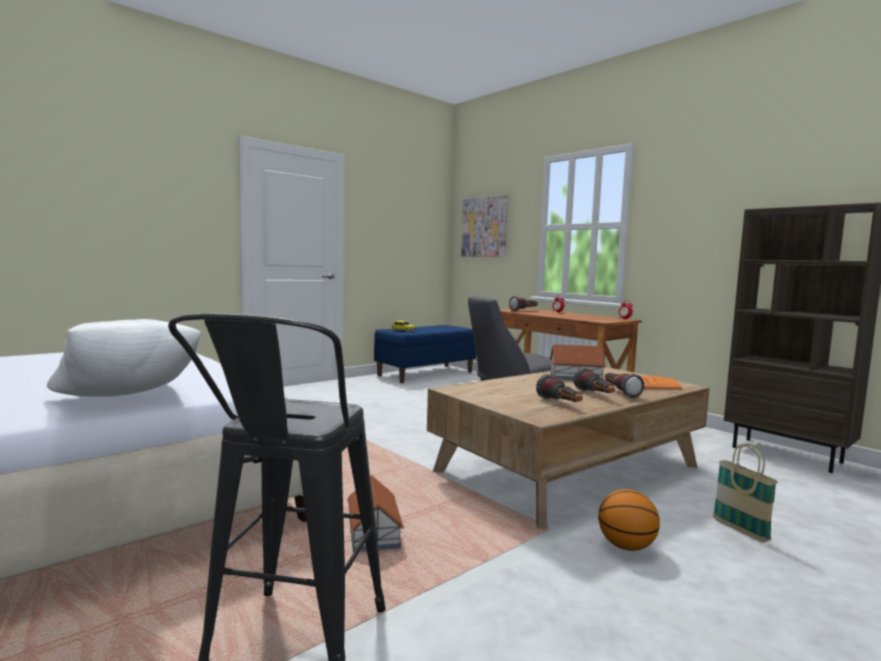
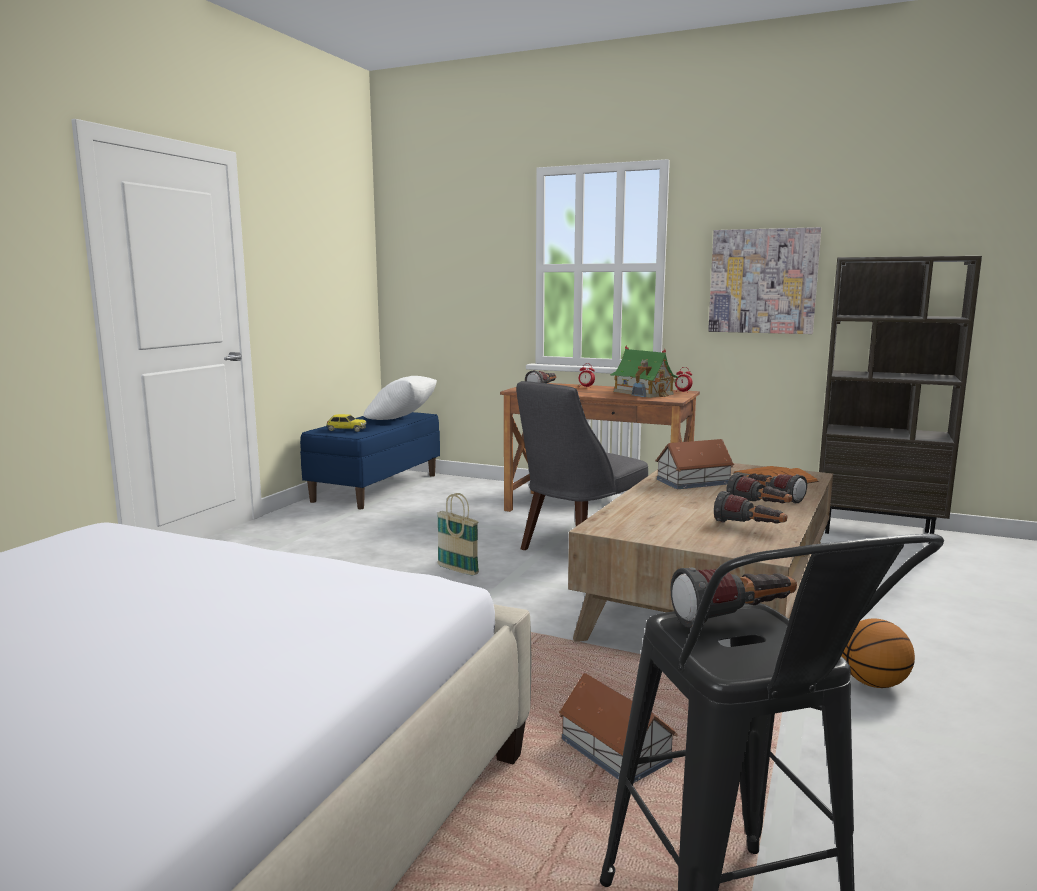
camera: 25 degrees left, 5 degrees up
(128, 399) = (318, 658): white pillow -> white pillow (402, 419)
(319, 407) = (735, 619): none -> flashlight
(484, 227) = (440, 264): picture -> picture (763, 281)
(591, 317) = (643, 393): none -> toy house
(740, 530) = (938, 634): basket -> basket (458, 570)

